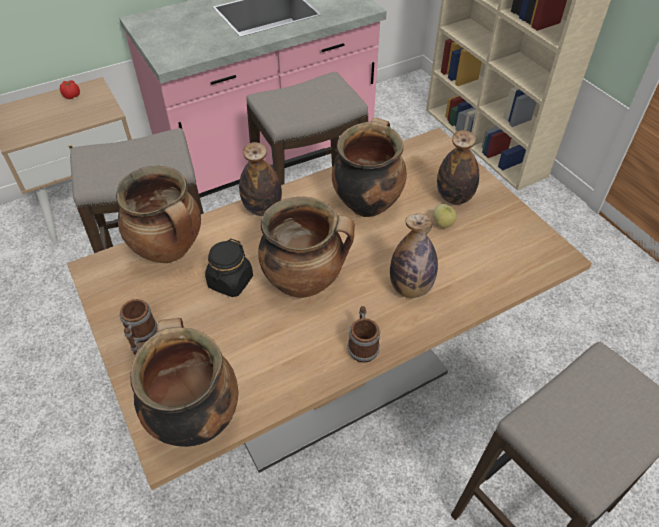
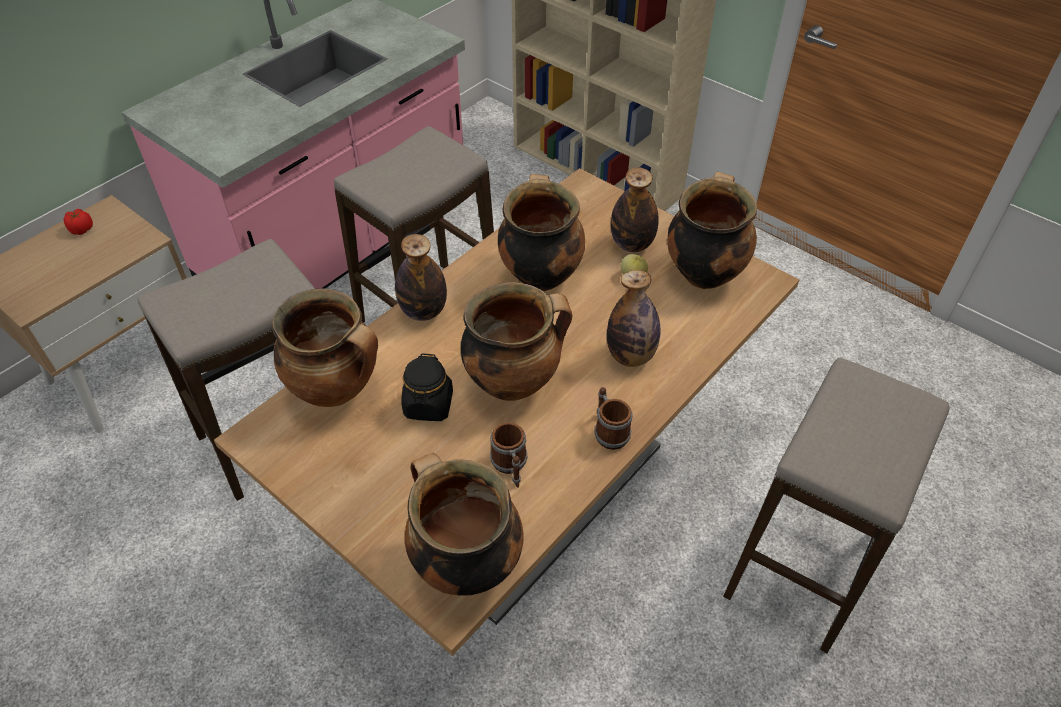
camera: 20 degrees left, 0 degrees up
(141, 336) = (355, 496): mug -> mug (510, 466)
(506, 235) = (703, 272): none -> cooking pot

